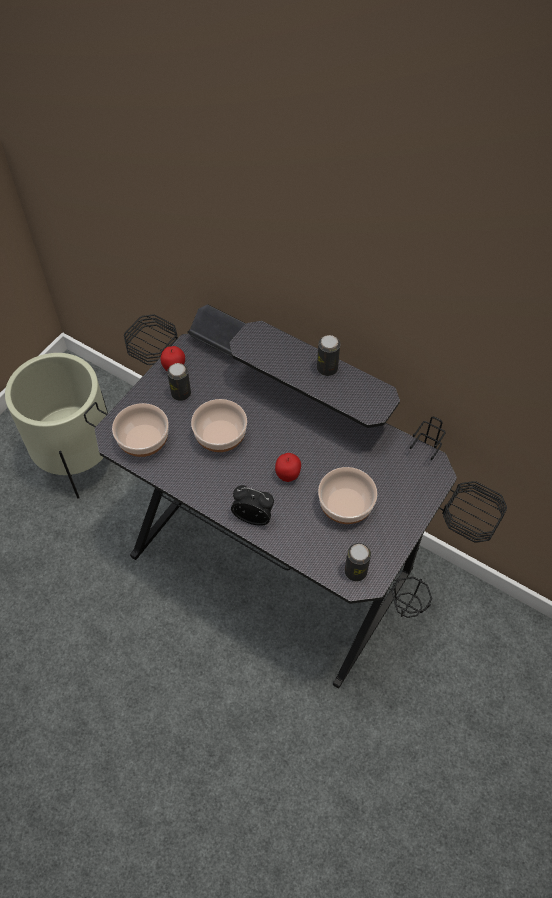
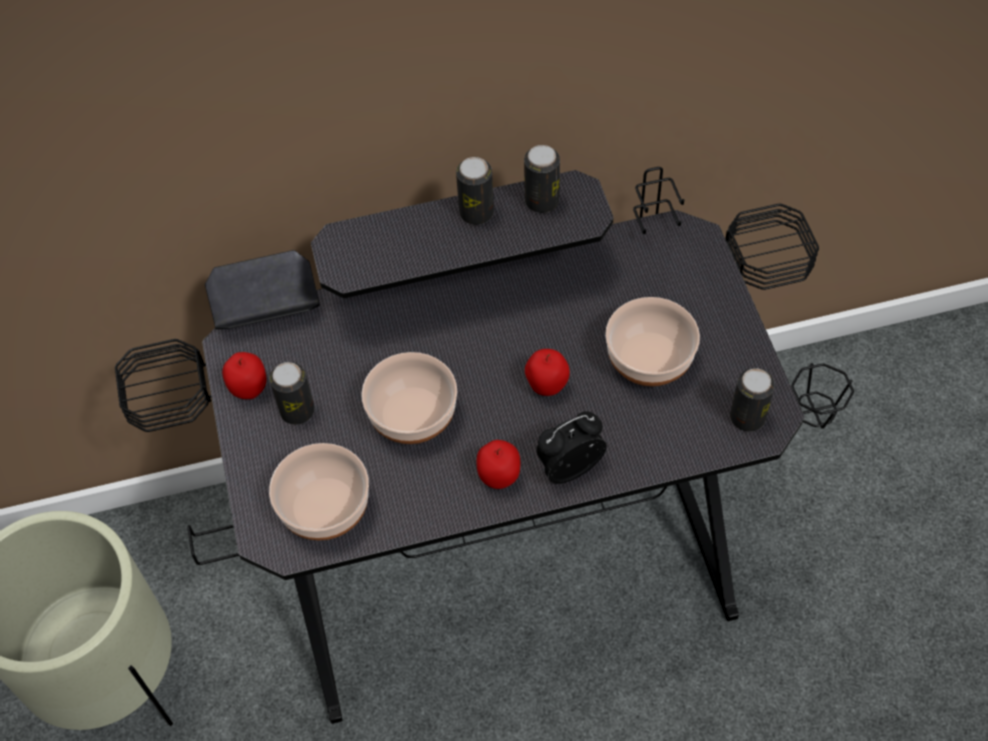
camera: 45 degrees left, 0 degrees up
(221, 493) = (499, 478): none -> apple
(361, 387) = (542, 201): none -> can

